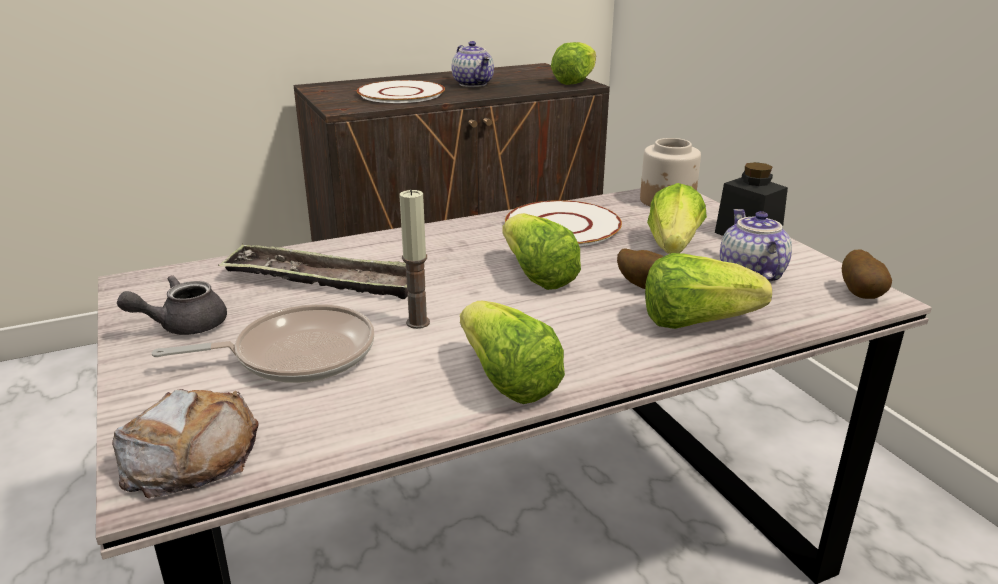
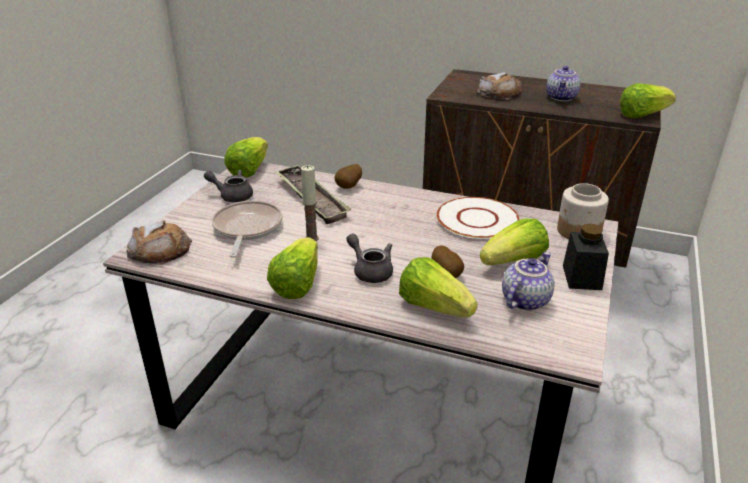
camera: 45 degrees right, 5 degrees up
(296, 354) = (246, 229): frying pan -> frying pan turned 120 degrees counterclockwise
(400, 93) = (499, 93): white plate -> bread
(536, 275) = (406, 241): lettuce -> lettuce (249, 170)
(561, 321) = (370, 271): none -> grey teapot
(862, 294) = (569, 349): potato -> potato (349, 187)

